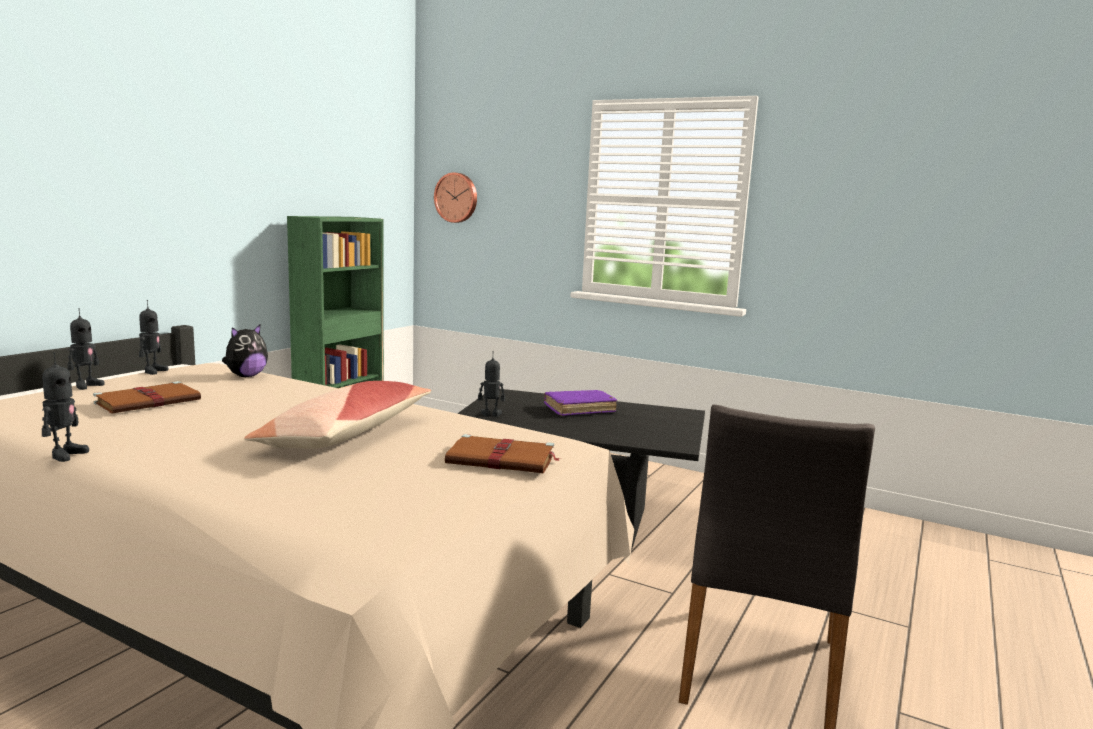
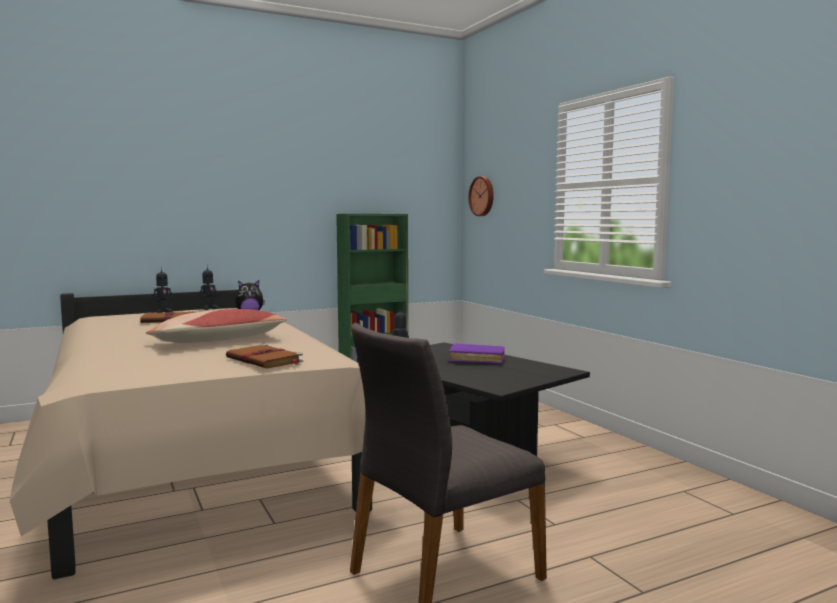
camera: 35 degrees right, 5 degrees down
(65, 455) = (82, 335): toy robot -> none

